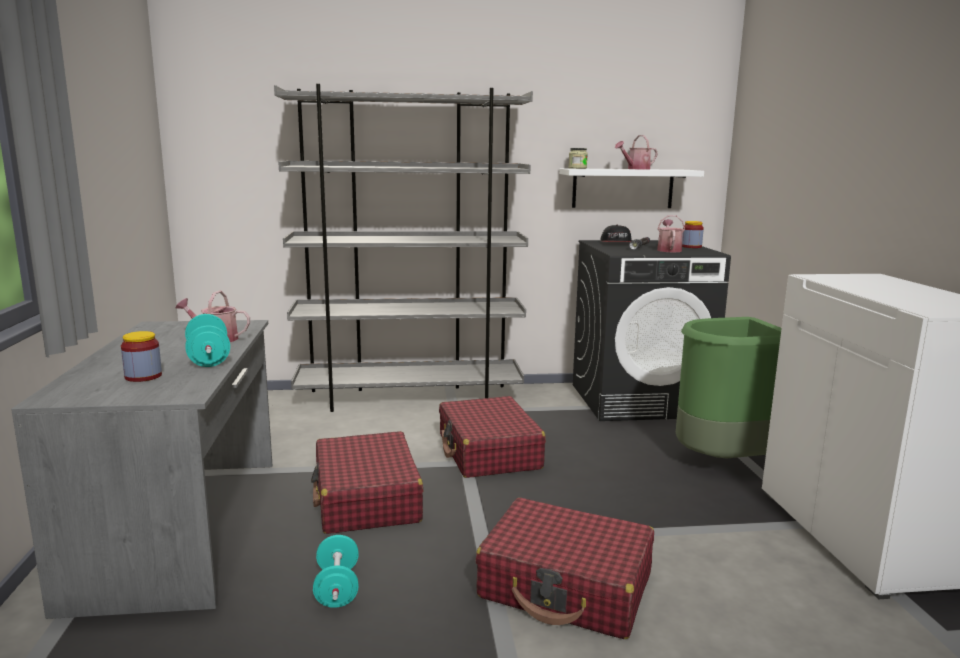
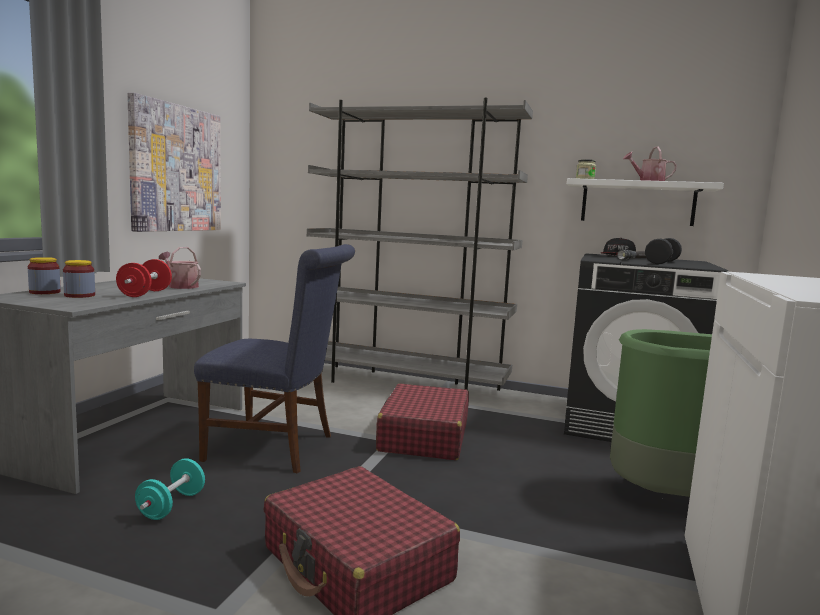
camera: 25 degrees right, 5 degrees down
(112, 177) = (176, 169): none -> picture
(208, 359) = (145, 293): turquoise dumbbell -> red dumbbell
(367, 499) = (278, 448): red suitcase -> blue chair
(668, 250) = (662, 262): watering can -> black dumbbell
(691, 246) = (698, 263): jar -> jar (45, 292)

